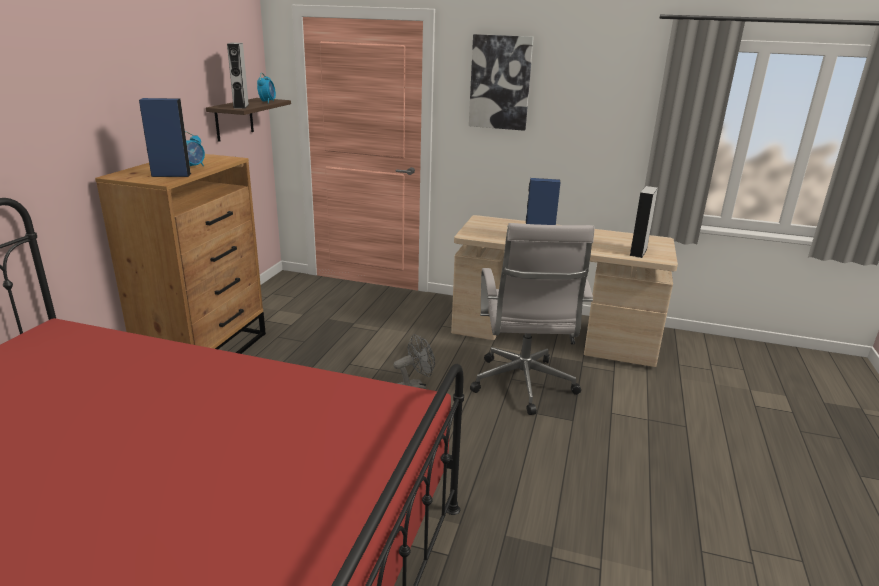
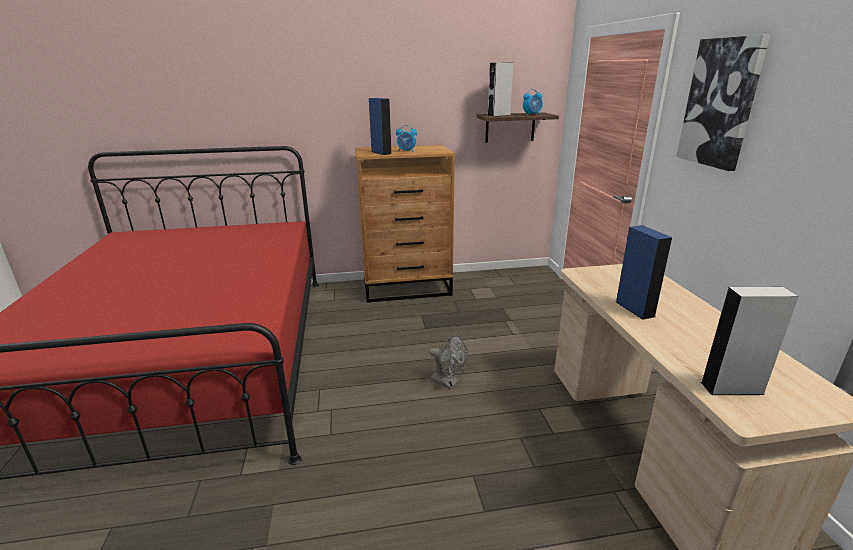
camera: 65 degrees right, 0 degrees up
(523, 387) = (514, 451): white office chair -> none

